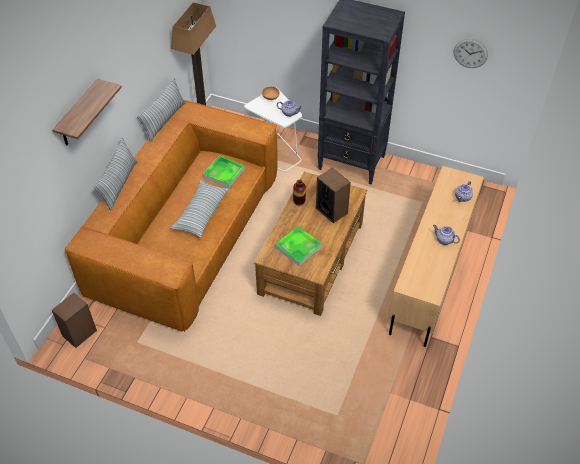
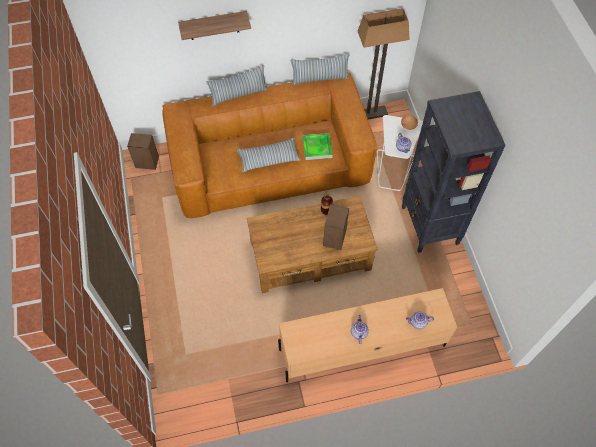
camera: 55 degrees right, 10 degrees up
(298, 247) = (281, 237): tray -> none
(470, 53) = (528, 226): wall clock -> none

